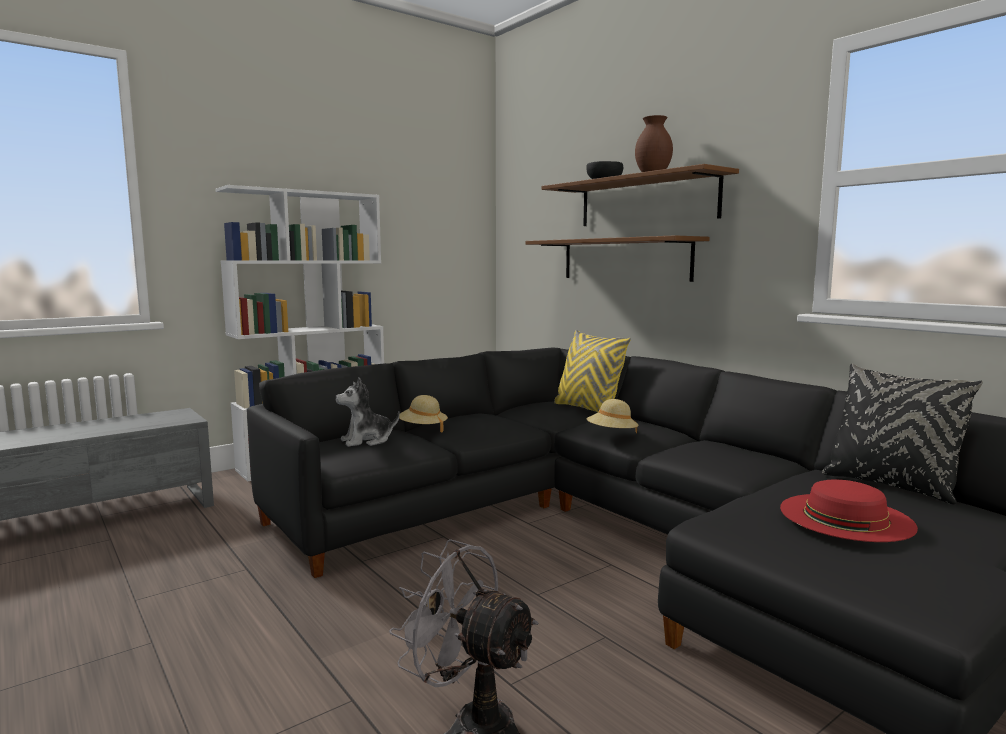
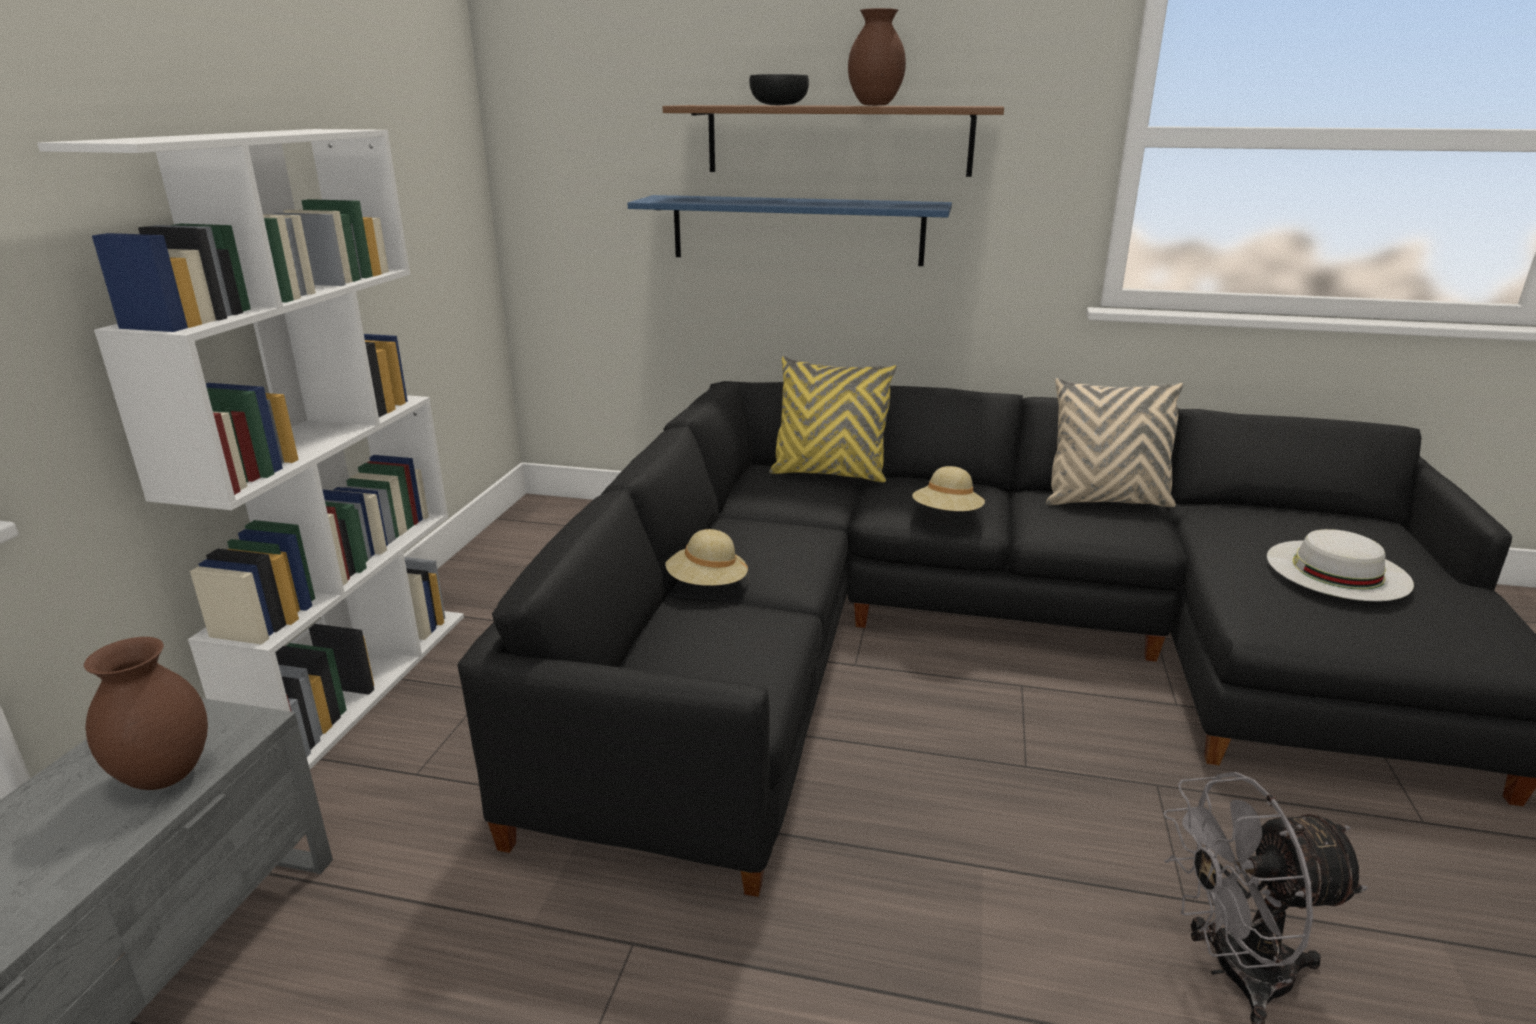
camera: 40 degrees left, 15 degrees up
(147, 424) = (166, 777): none -> brown vase
(367, 440) = (693, 643): plush toy -> none
(624, 259) = (797, 230): brown shelf -> blue shelf
(747, 453) = (1105, 500): none -> beige pillow
(845, 517) = (1337, 570): red hat -> white hat
(890, 486) = (1273, 510): black pillow -> none

